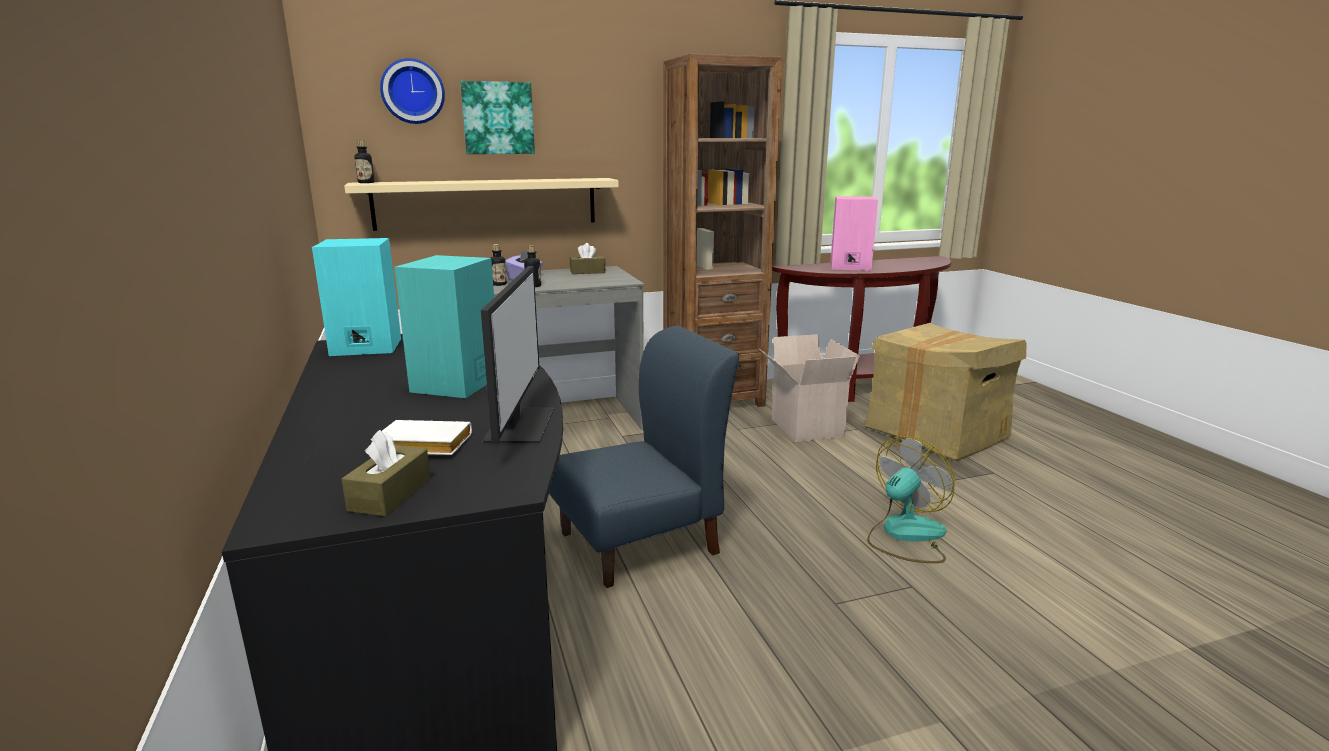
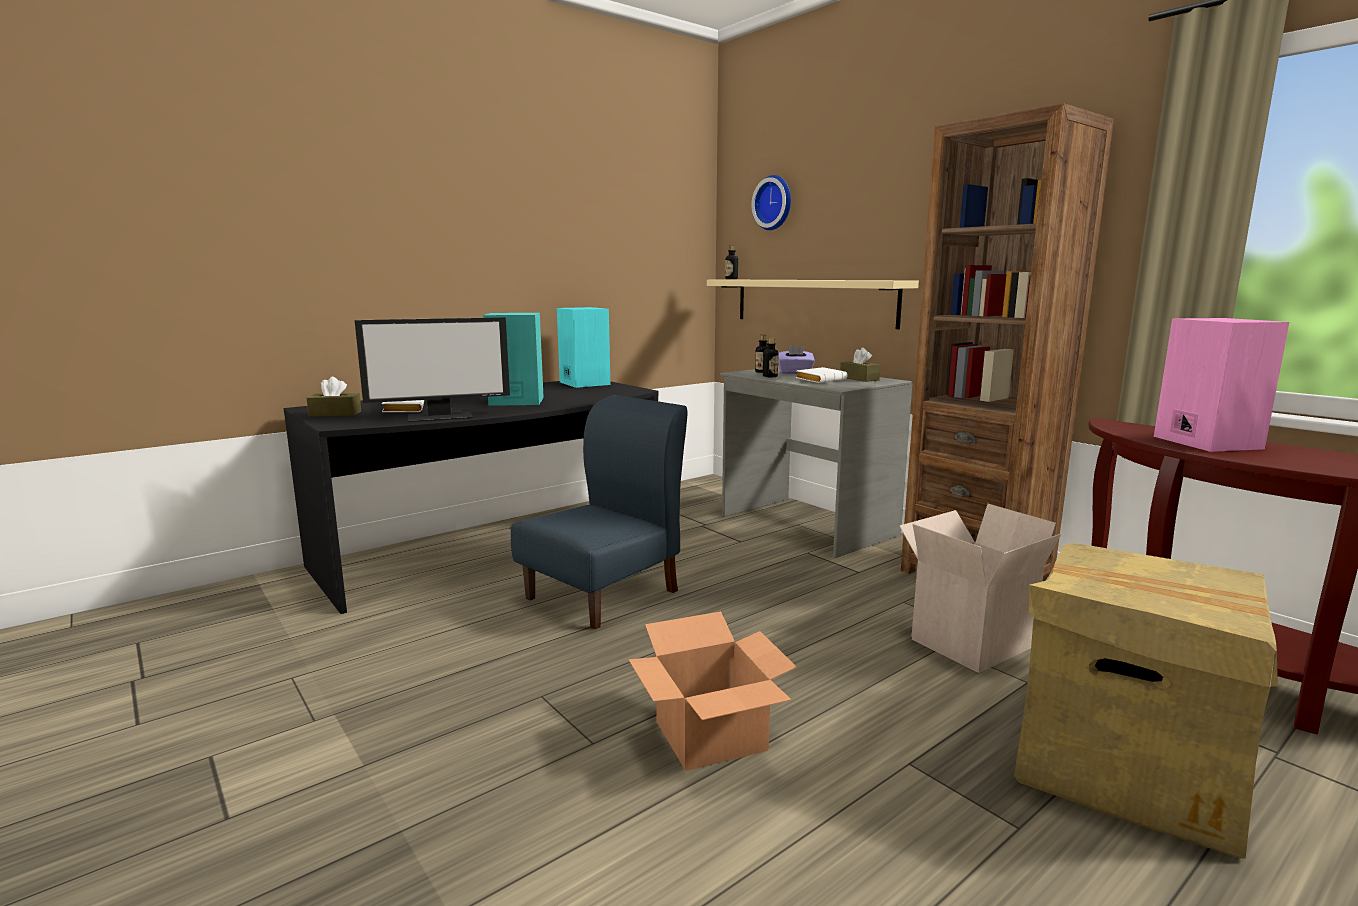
camera: 70 degrees right, 5 degrees down
(498, 118) = (828, 221): picture -> none
(577, 279) = (820, 380): none -> white book
(640, 543) = (604, 594): blue chair -> blue chair turned 90 degrees counterclockwise
(905, 535) = (712, 735): fan -> cardboard box

